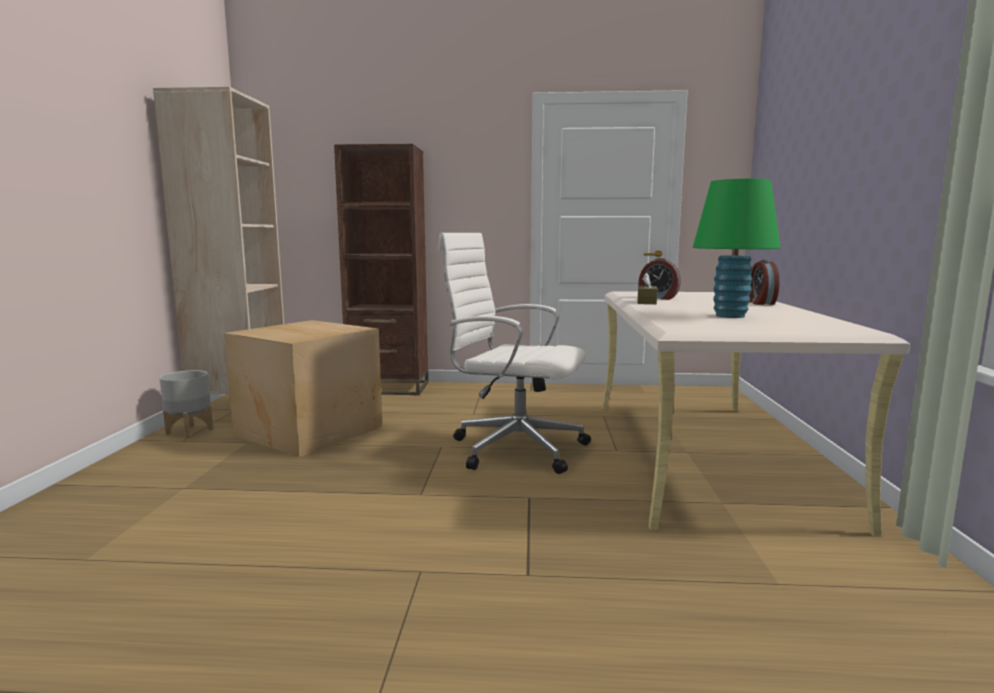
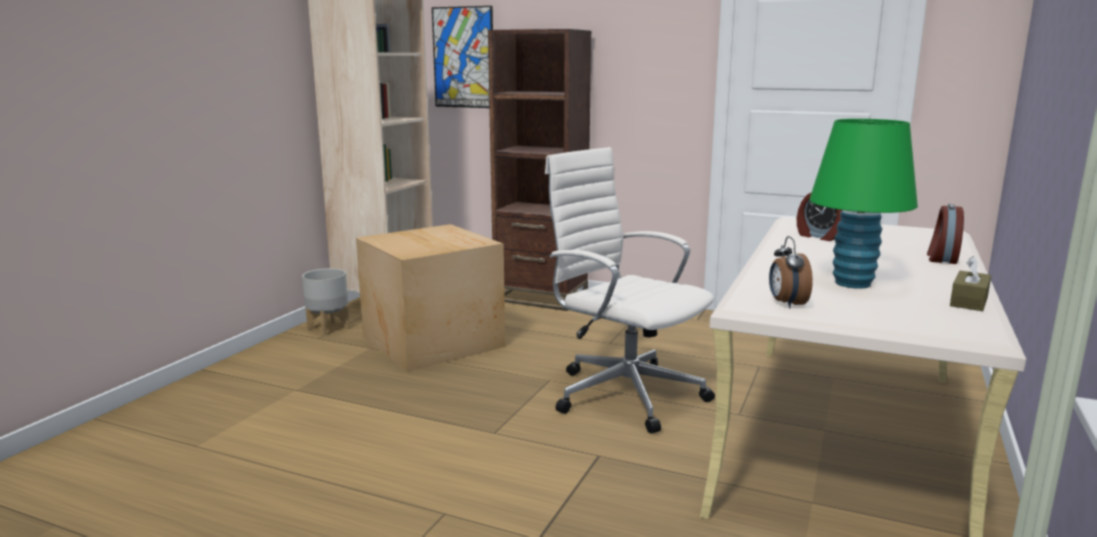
camera: 20 degrees right, 5 degrees up
(300, 175) = (463, 57): none -> picture
(646, 302) = (791, 244): brown tissue box -> brown tissue box (969, 301)
(707, 327) = (786, 304): none -> alarm clock

